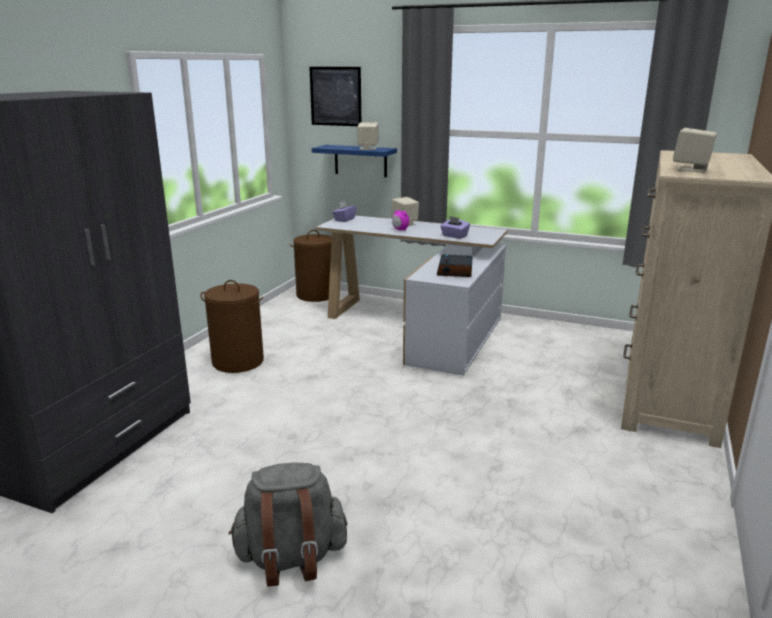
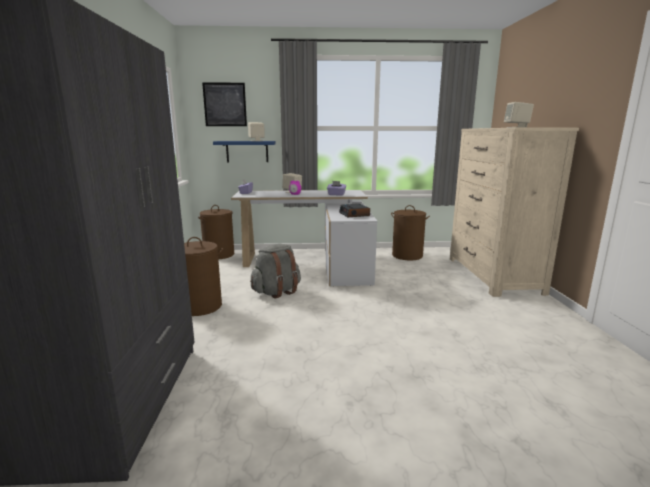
camera: 25 degrees left, 5 degrees down
(291, 558) = (396, 440): grey backpack -> grey backpack (277, 292)
(567, 338) = (407, 255): none -> brown laundry basket

